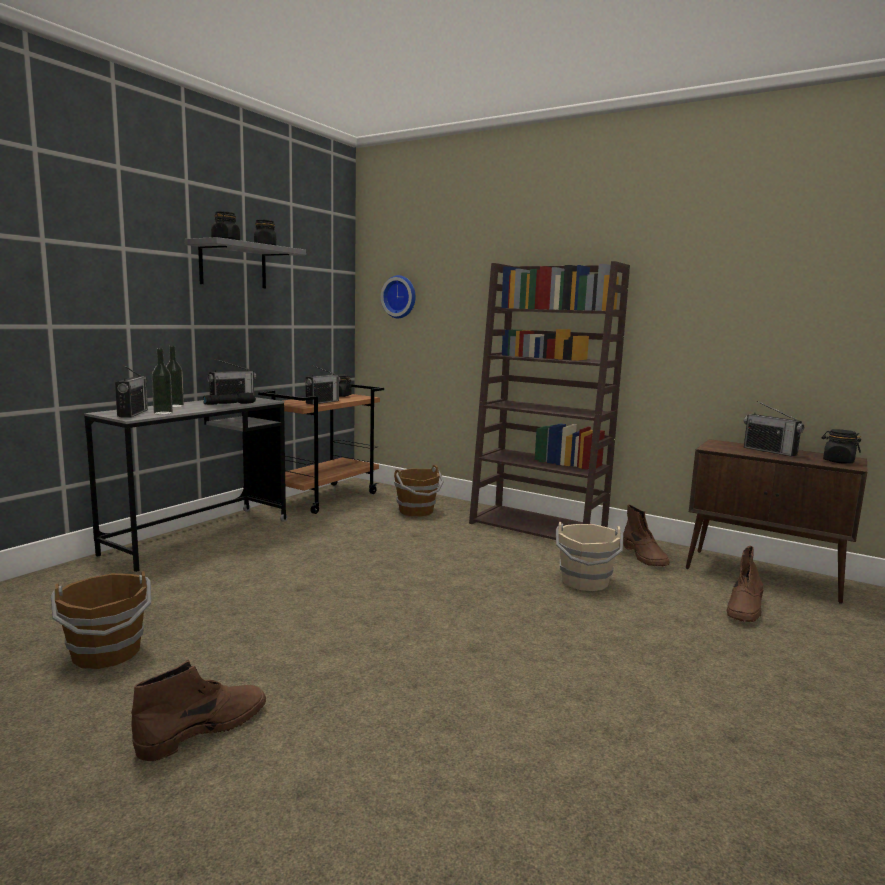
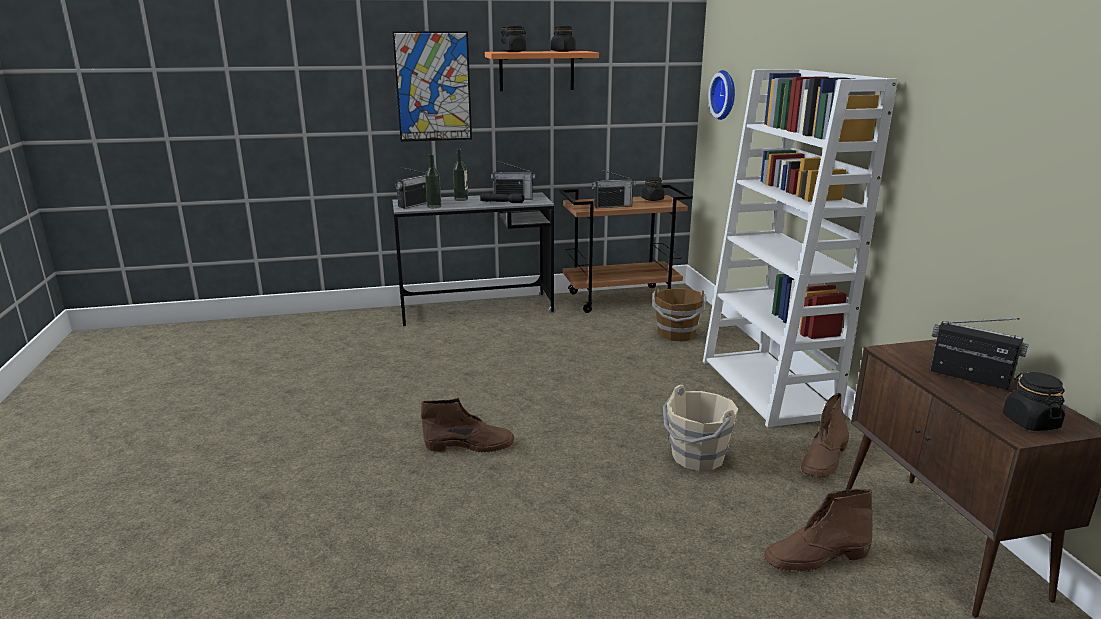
camera: 45 degrees right, 10 degrees up
(107, 653) = (312, 376): brown bucket -> none
(130, 273) = (433, 87): none -> picture
(205, 728) = (284, 440): brown boot -> brown boot (470, 445)
(233, 265) = (536, 71): grey shelf -> orange shelf
(539, 527) = (769, 388): brown bookcase -> white bookcase
(770, 451) = (969, 378): radio -> radio turned 120 degrees clockwise

